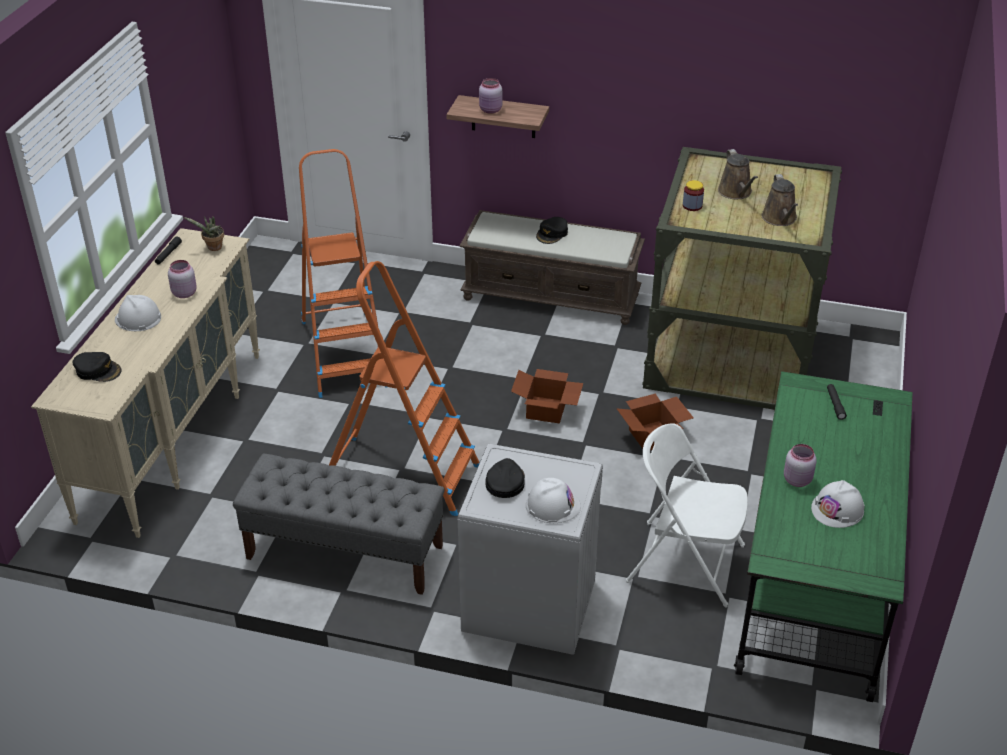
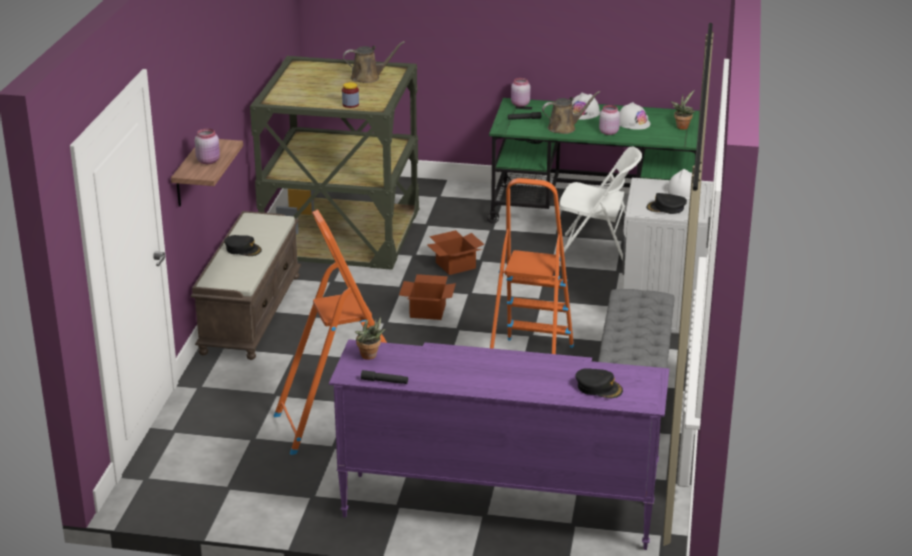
camera: 95 degrees left, 10 degrees down
(98, 370) = (599, 387): black cap -> black cap turned 105 degrees clockwise
(138, 318) = (507, 380): white hard hat -> white hard hat (583, 112)
(175, 434) = (498, 509): beige cabinet -> purple cabinet
(184, 293) = (457, 361): pink jar -> pink jar (519, 104)
(686, 563) = (596, 253): white chair -> white chair turned 90 degrees counterclockwise
(736, 192) = (328, 90): brown watering can -> brown watering can (564, 128)
(831, 562) = (682, 126): none -> potted plant

